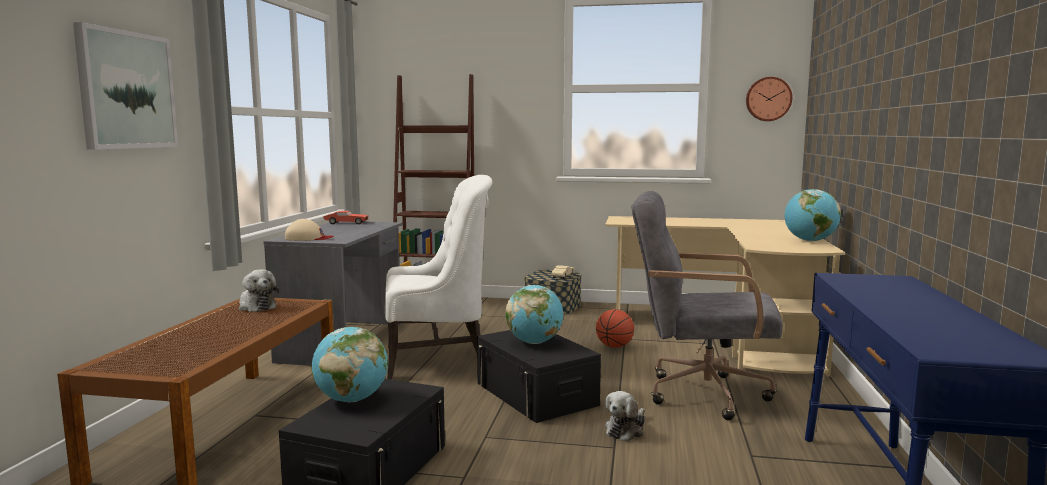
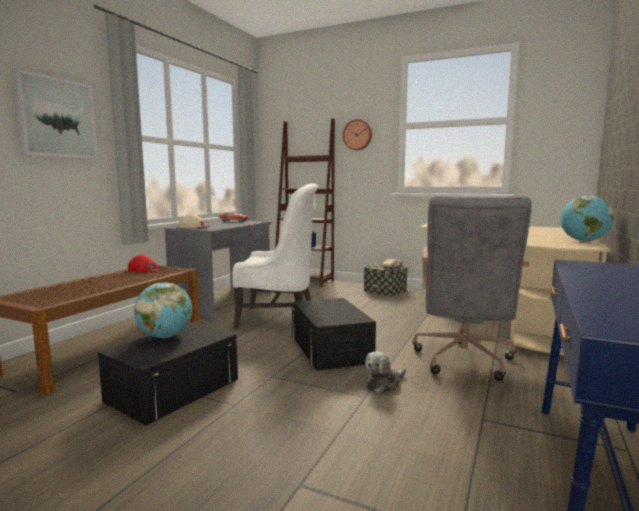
camera: 15 degrees right, 0 degrees up
(256, 306) = (144, 270): plush toy -> red cap
(534, 342) = (331, 309): globe -> none
(614, 346) = (414, 320): basketball -> none
(699, 394) = (463, 363): grey office chair -> grey office chair turned 105 degrees counterclockwise
(768, 99) = (567, 127): wall clock -> wall clock (357, 135)

